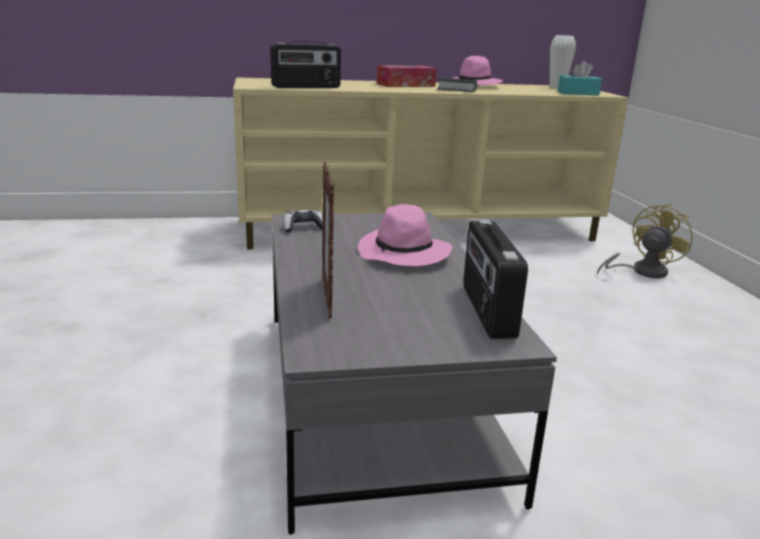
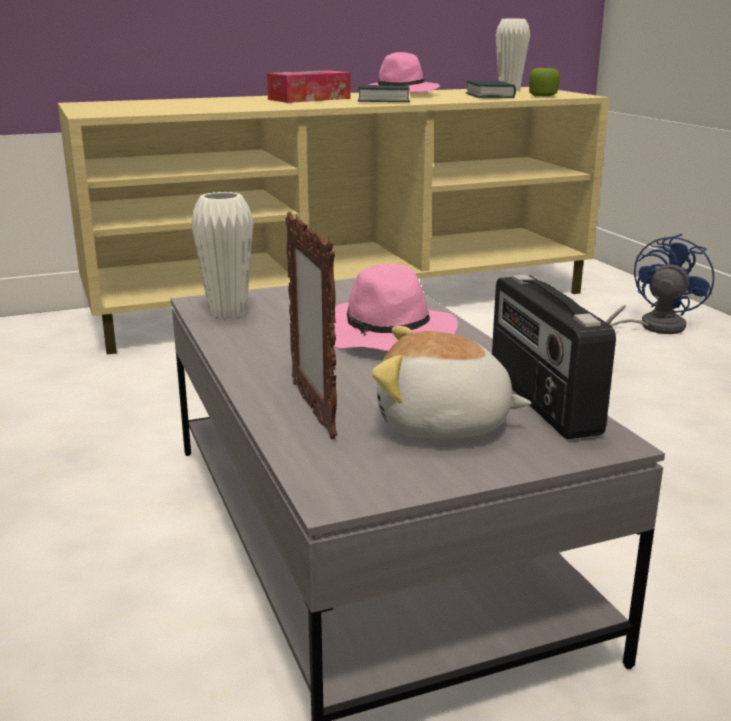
camera: 10 degrees left, 0 degrees up
(304, 228) = (228, 313): game controller -> white vase
(306, 87) = (173, 110): radio -> none
(409, 318) = (443, 424): none -> plush toy
(538, 91) = (490, 96): none -> book
(578, 93) = (543, 96): turquoise tissue box -> apple
(641, 272) = (652, 327): yellow fan -> blue fan

